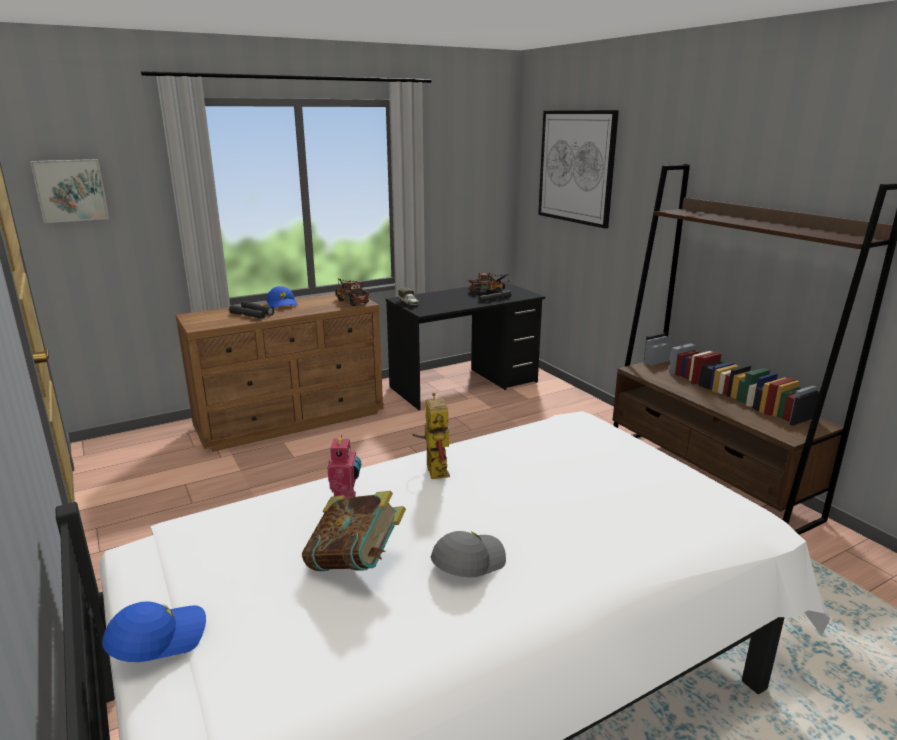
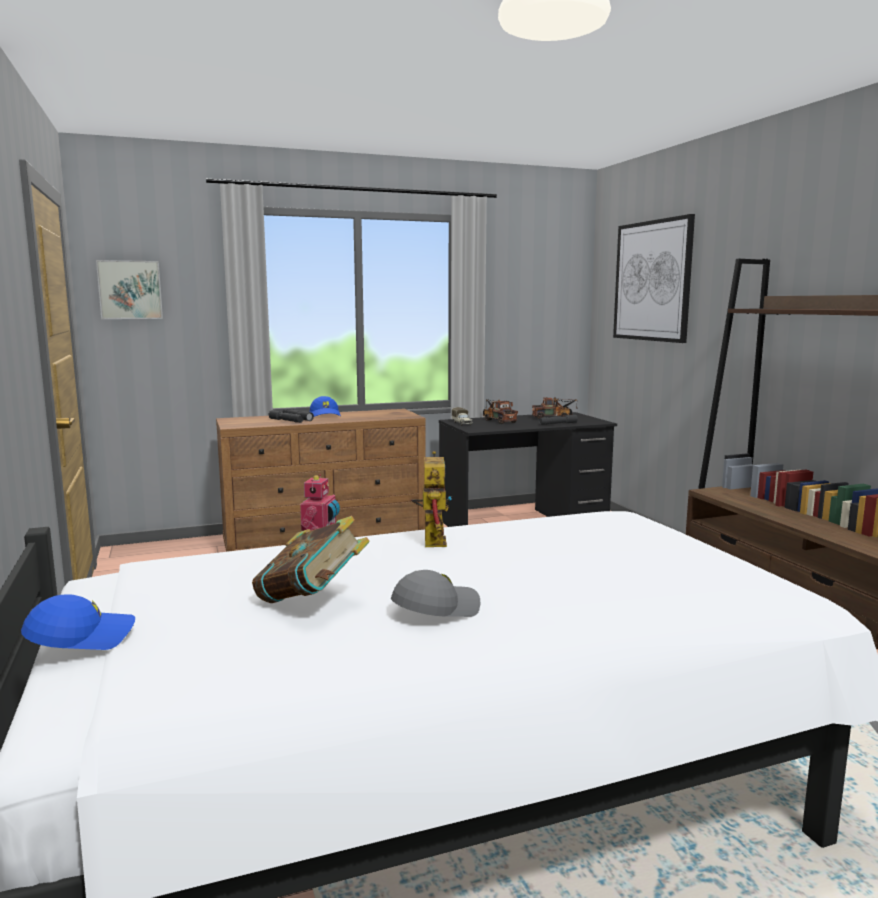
camera: 10 degrees right, 10 degrees down
(350, 301) = (397, 414): toy truck -> toy truck (498, 421)

